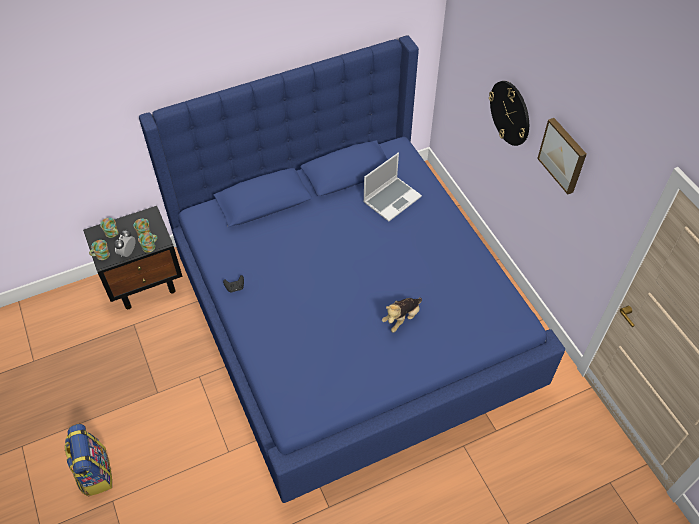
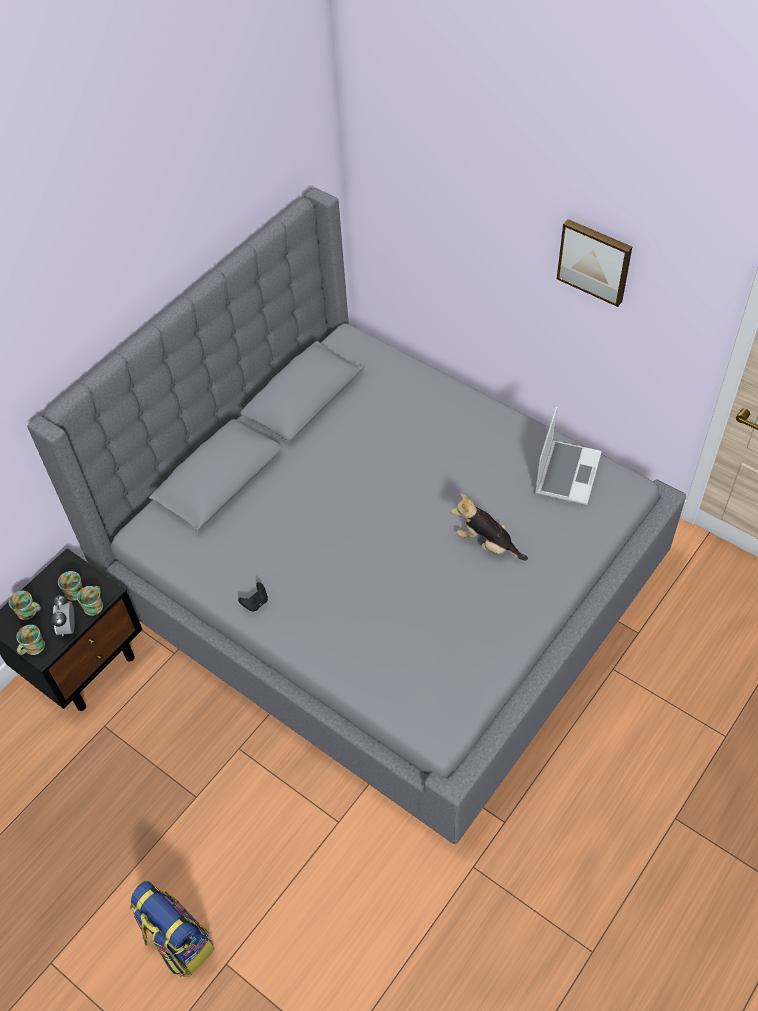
camera: 25 degrees left, 0 degrees up
(350, 316) = (384, 581): blue bed -> grey bed
(392, 199) = (380, 406): laptop -> laptop (567, 472)
(402, 318) = (487, 544): plush toy -> plush toy turned 105 degrees clockwise
(510, 113) = (492, 237): wall clock -> none

